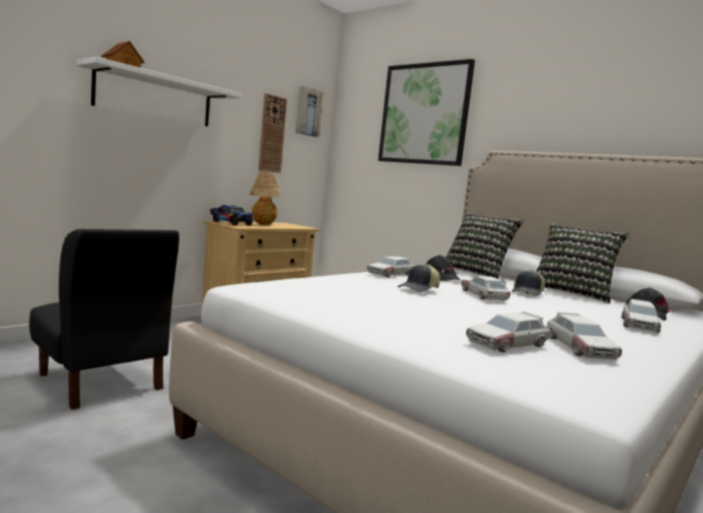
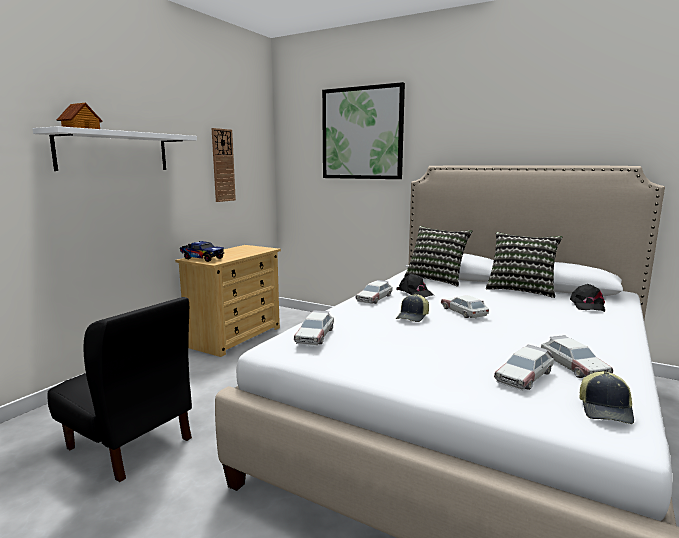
camera: 10 degrees left, 5 degrees up
(263, 225) = (230, 254): table lamp -> none
(308, 112) = (251, 138): picture -> none
(528, 293) = (491, 299): cap -> cap (606, 410)
(638, 325) = (592, 323): toy car -> toy car (315, 335)

